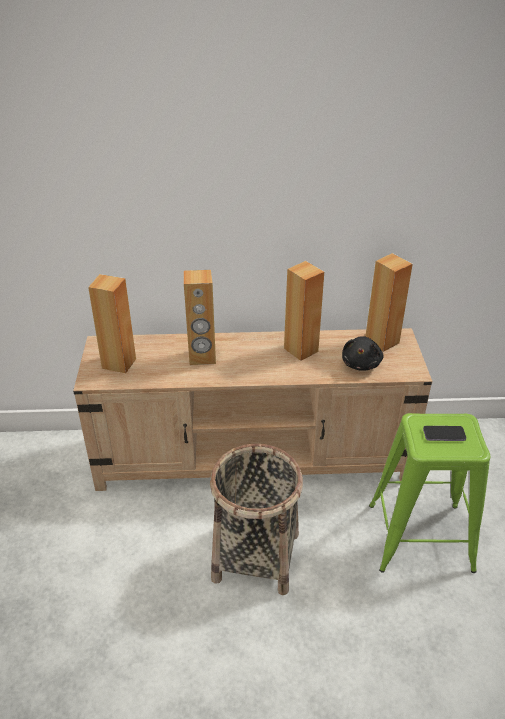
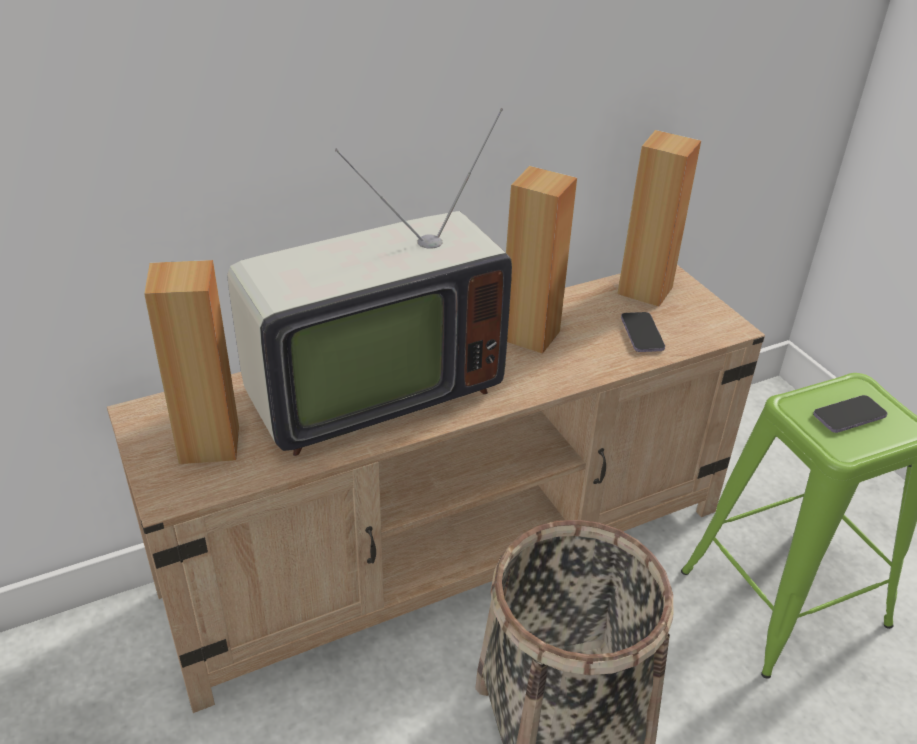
camera: 25 degrees left, 0 degrees up
(202, 357) = (367, 391): brown speaker -> television
(361, 363) = (642, 334): black plush toy -> phone

